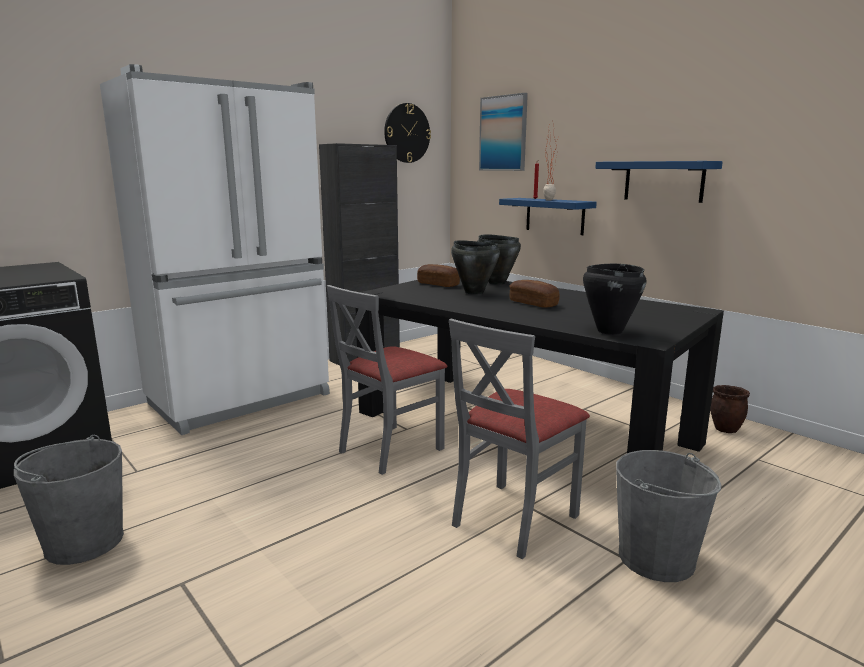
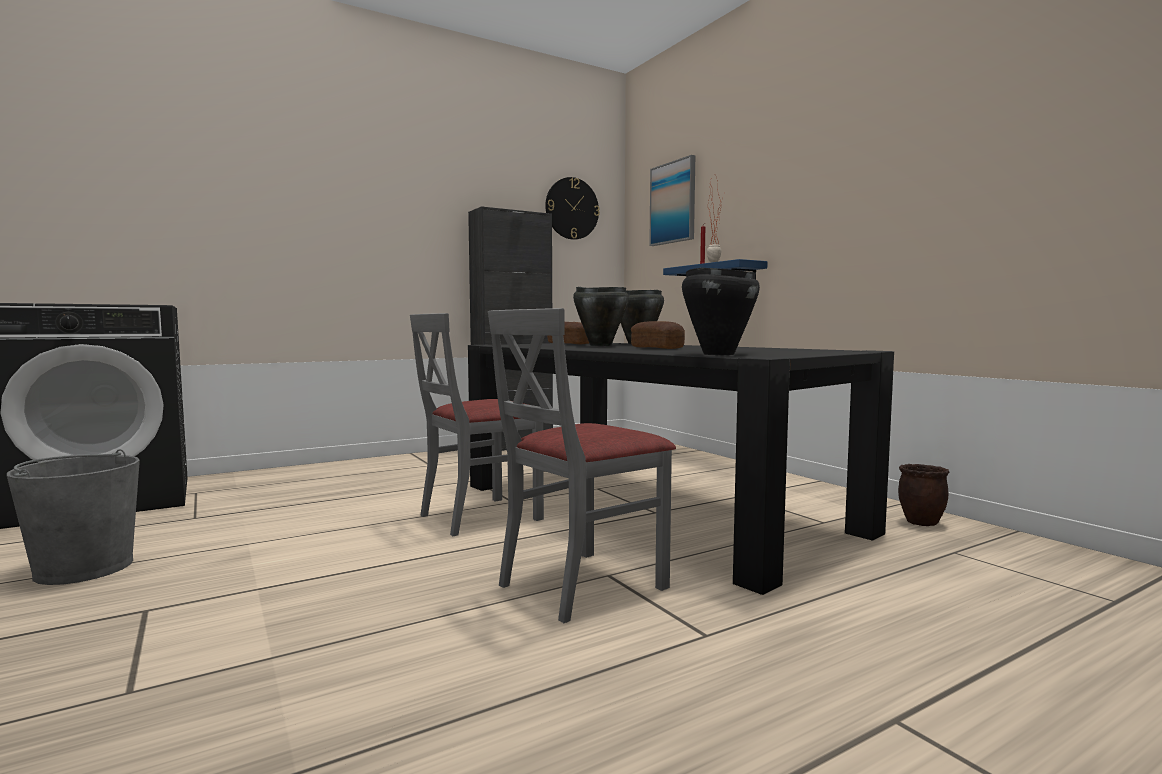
camera: 10 degrees right, 10 degrees down
(242, 399) = (355, 471): white fridge -> none
(657, 558) = (750, 638): grey bucket -> none
(663, 181) = (837, 225): blue shelf -> none

